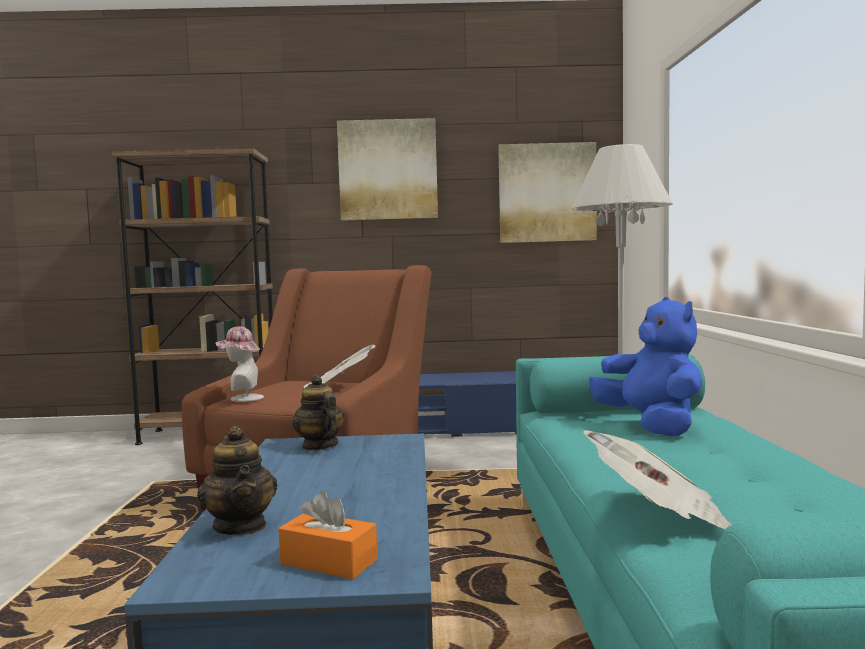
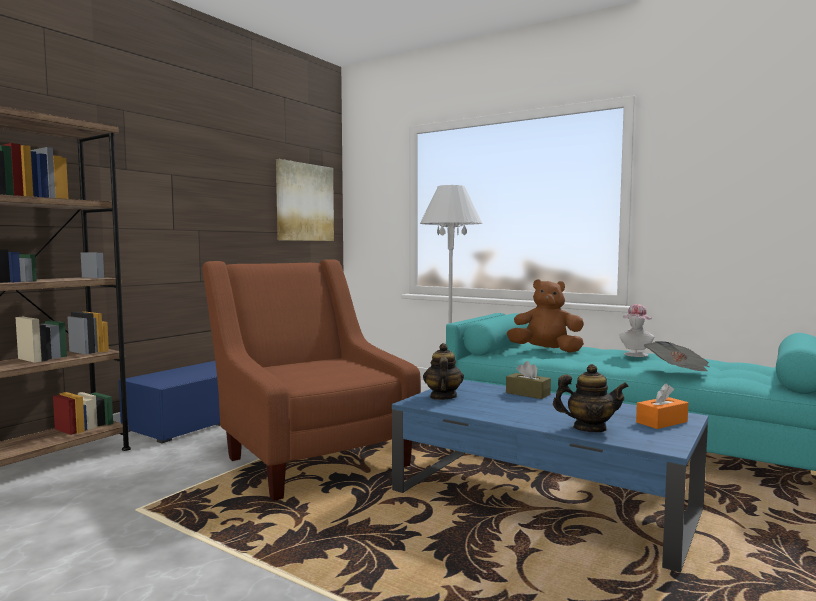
camera: 55 degrees left, 0 degrees up
(242, 398) = (310, 382): hat -> hat (635, 355)
(319, 446) = (442, 397): teapot -> teapot turned 90 degrees clockwise
(338, 387) = (337, 363): newspaper -> none
(388, 170) = (197, 167): picture -> none
(395, 470) = (528, 394): none -> brown tissue box
(651, 426) = (546, 351): blue plush toy -> brown plush toy

